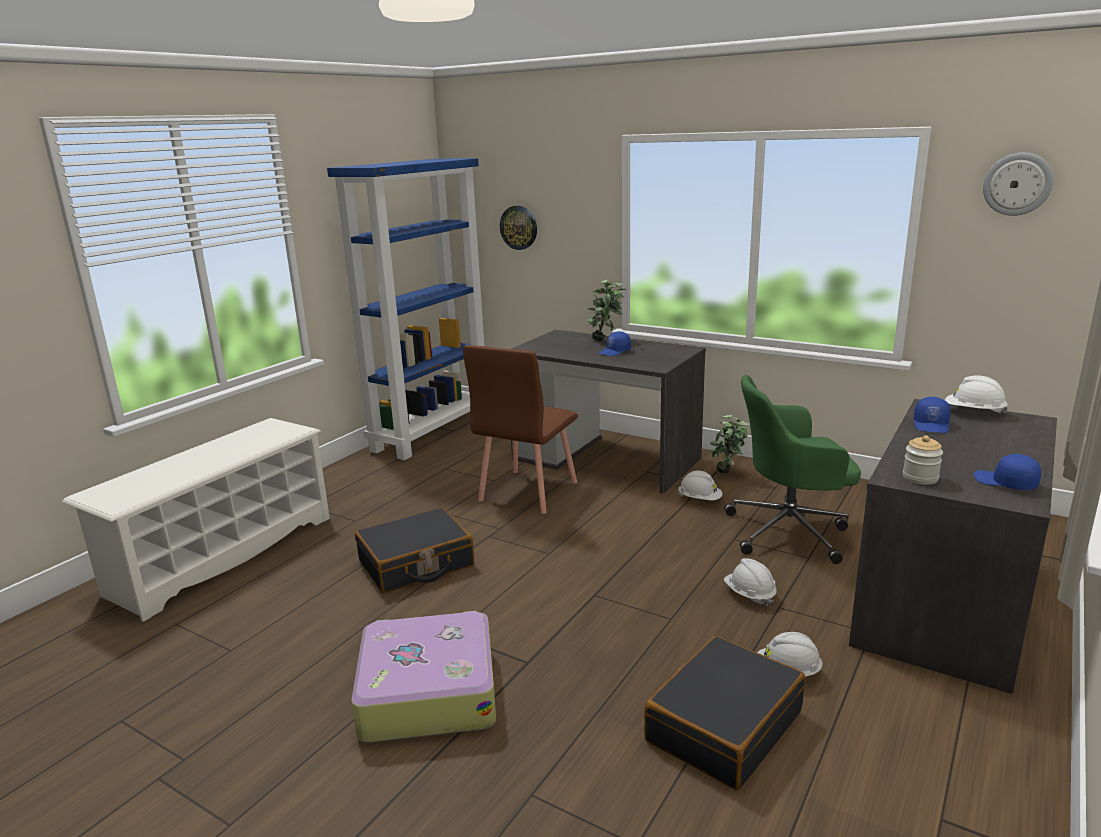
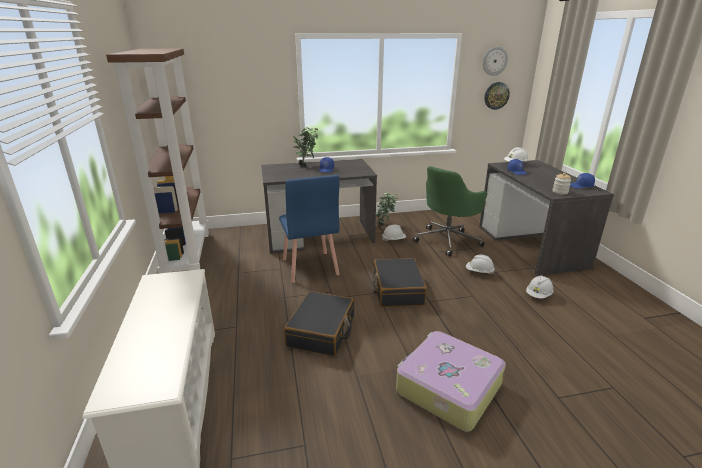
camera: 45 degrees left, 5 degrees up
(432, 432) = (187, 255): blue bookcase -> brown bookcase
(519, 227) = (217, 99): wall clock -> wall clock (496, 95)
(527, 491) = (309, 267): brown chair -> blue chair
(723, 726) = (557, 326): black suitcase -> black suitcase (397, 290)

